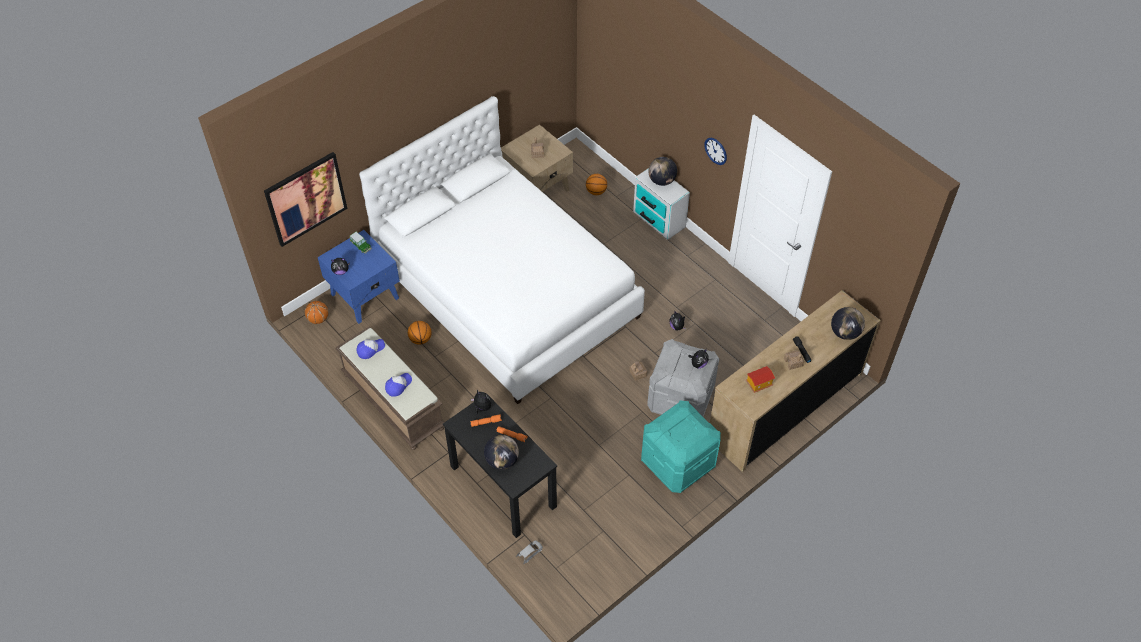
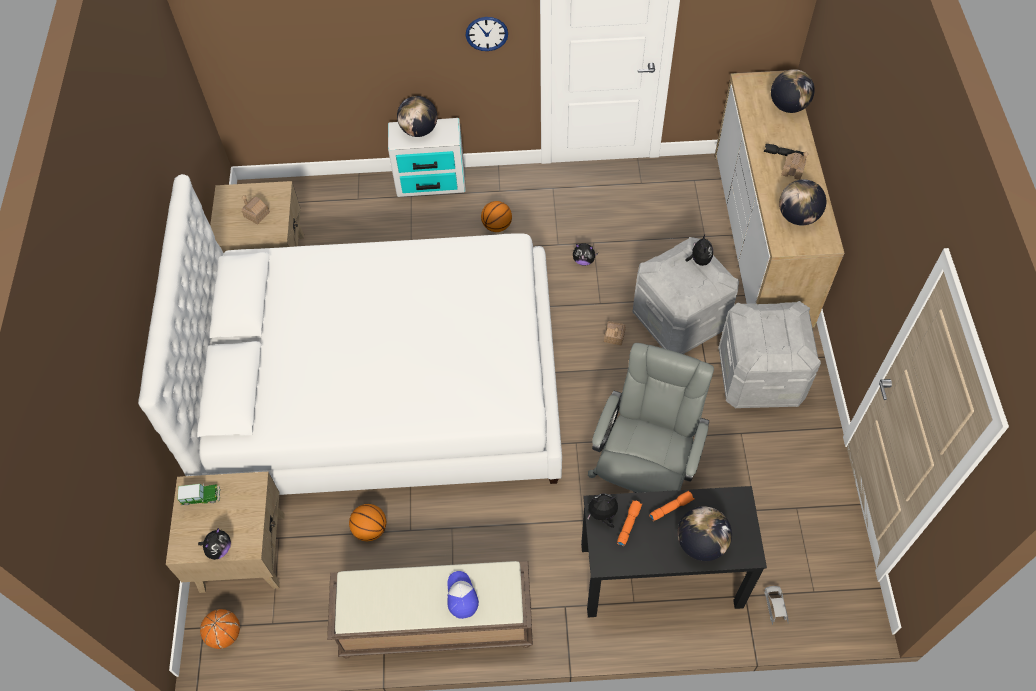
camera: 50 degrees left, 5 degrees up
(306, 198) = (112, 502): picture -> none
(365, 296) = (243, 551): blue nightstand -> beige nightstand
(370, 349) = (373, 594): cap -> none
(557, 442) = (643, 477): none -> grey office chair
(596, 191) = (332, 212): basketball -> basketball (496, 226)
(677, 463) = (760, 377): turquoise storage box -> grey storage box
(759, 383) = (797, 216): toy house -> globe

